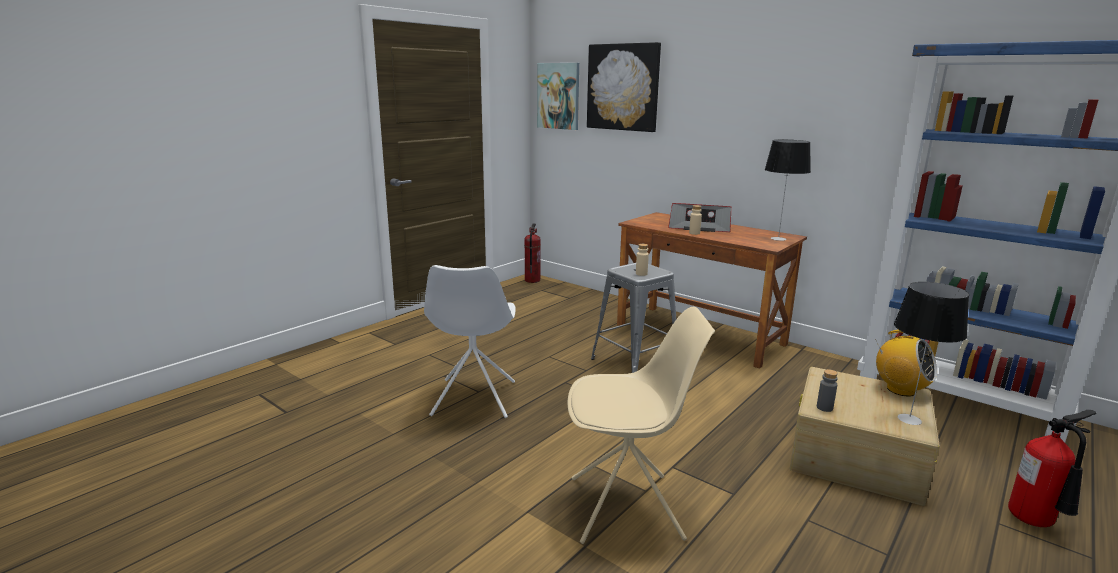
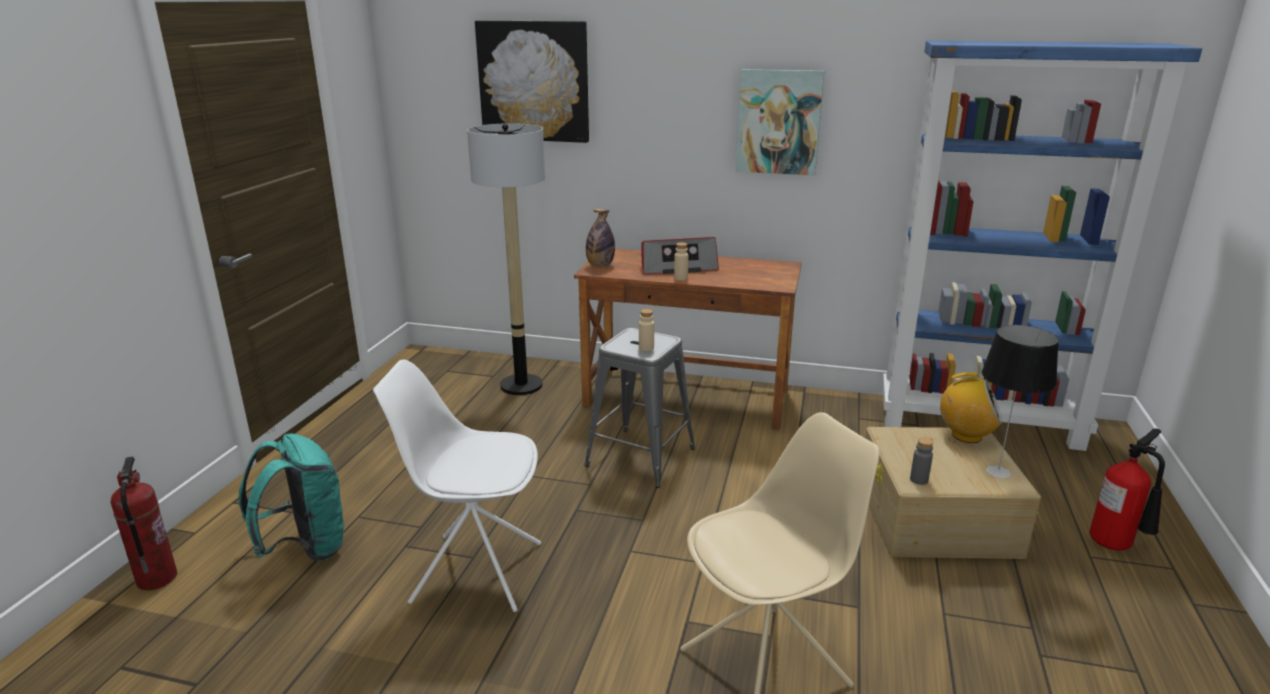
camera: 25 degrees left, 5 degrees up
(389, 363) = (306, 548): none -> turquoise backpack
(473, 399) = (475, 572): white chair -> white chair turned 120 degrees clockwise
(532, 280) = (422, 357): fire extinguisher -> fire extinguisher (156, 578)
(558, 96) = (430, 93): picture -> picture (778, 122)
(584, 306) = (521, 385): none -> floor lamp
(642, 220) = (600, 265): none -> bottle
(778, 239) = (778, 271): table lamp -> none

